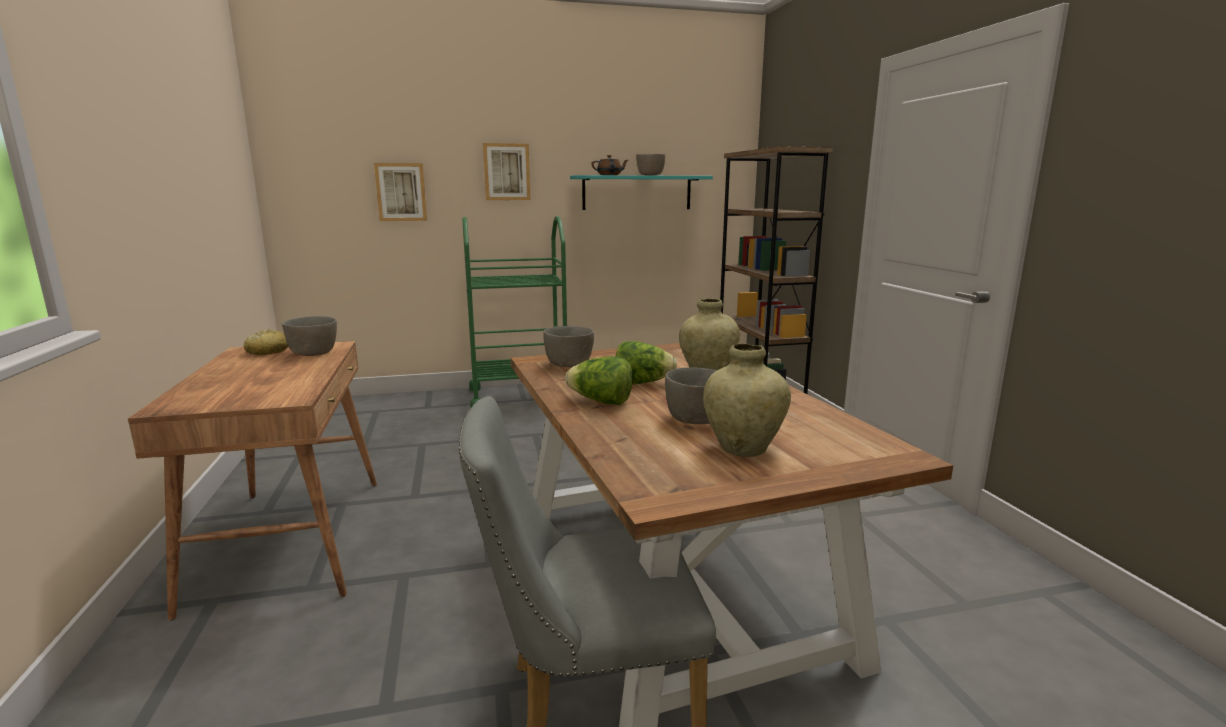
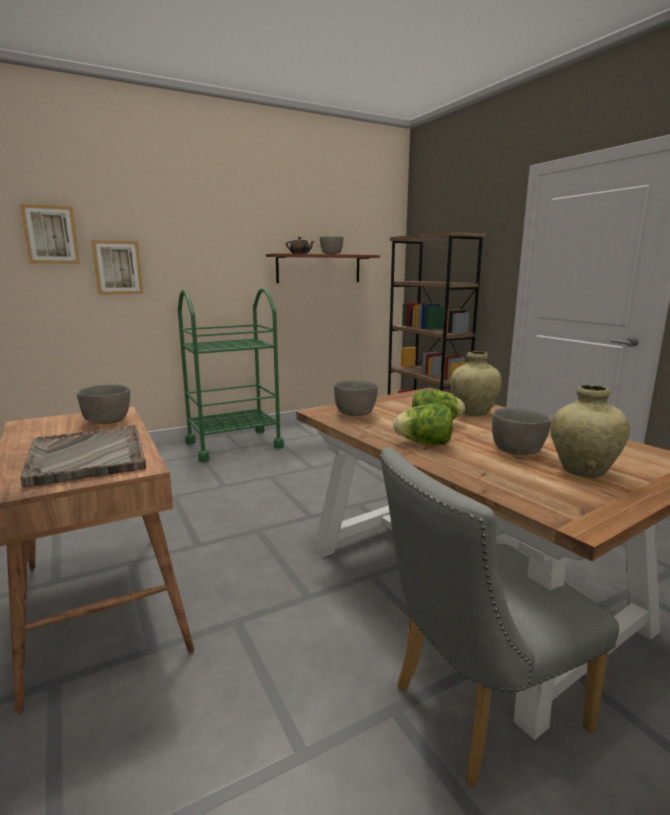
camera: 15 degrees left, 0 degrees up
(258, 385) = (87, 457): none -> grey tray
(267, 351) = (55, 423): bread -> none
(506, 172) = (213, 250): picture -> picture (51, 235)
(637, 192) = (319, 268): turquoise shelf -> brown shelf

